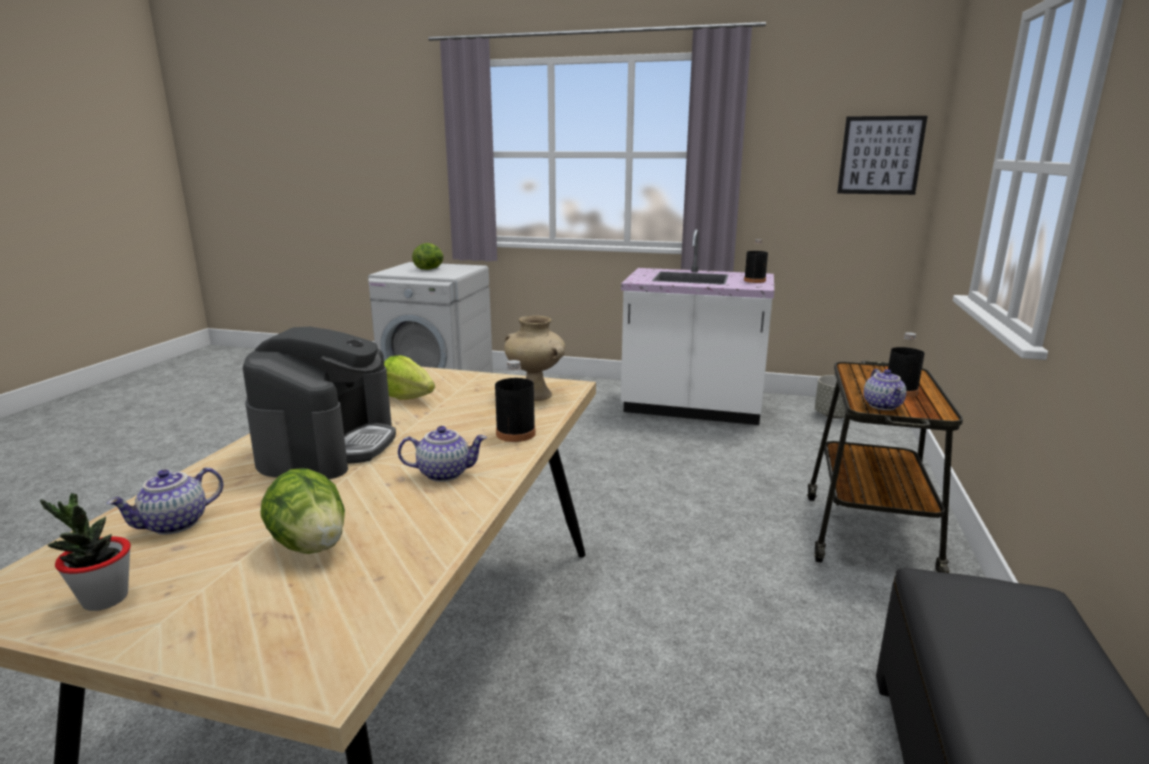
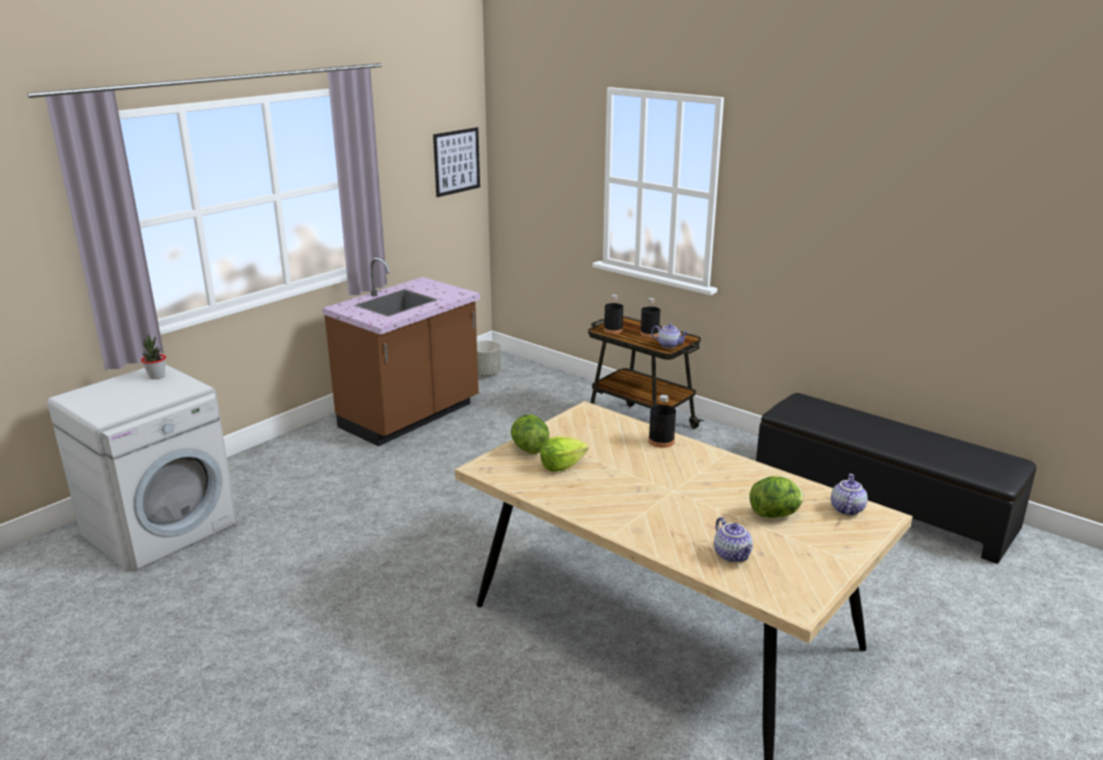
camera: 65 degrees left, 5 degrees up
(105, 599) = (808, 571): potted plant -> potted plant (157, 376)
(328, 445) = (638, 502): coffee machine -> none
(429, 269) = (131, 392): lettuce -> lettuce (528, 449)
(445, 473) = (707, 470): teapot -> teapot (846, 509)
(536, 395) = (596, 423): beige vase -> none
(692, 409) = (411, 417): white counter -> brown counter
(754, 280) = (440, 288): black bottle -> black bottle (613, 330)

